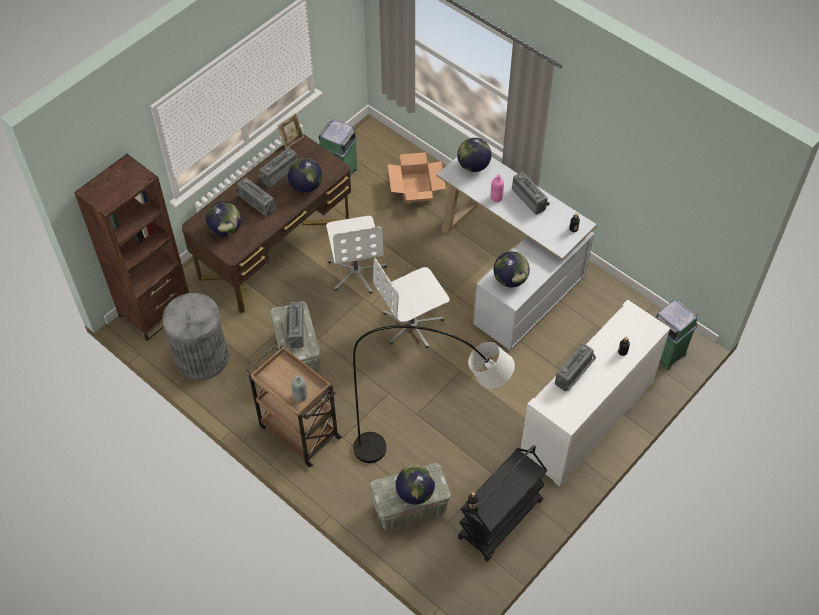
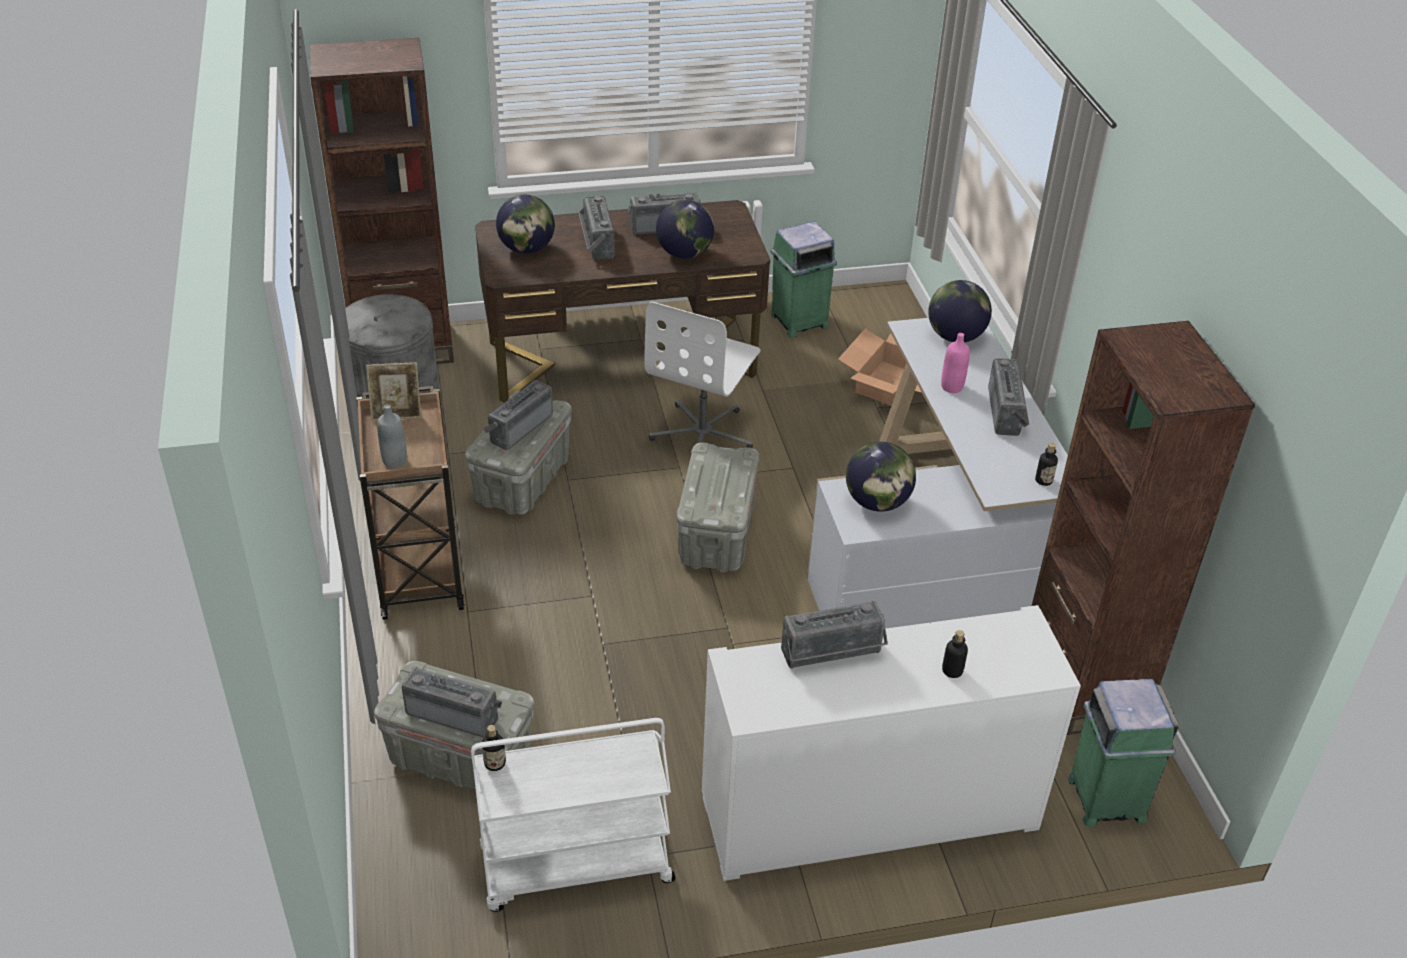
camera: 35 degrees right, 15 degrees down
(292, 140) = (721, 203): picture frame -> picture frame (397, 413)
(412, 325) = (716, 534): white office chair -> grey storage box
(415, 493) = (454, 713): globe -> radio
(431, 455) = (566, 710): grey floor lamp -> none
(500, 521) = (575, 867): black cart -> white cart
(618, 303) = (1082, 682): none -> brown bookcase

